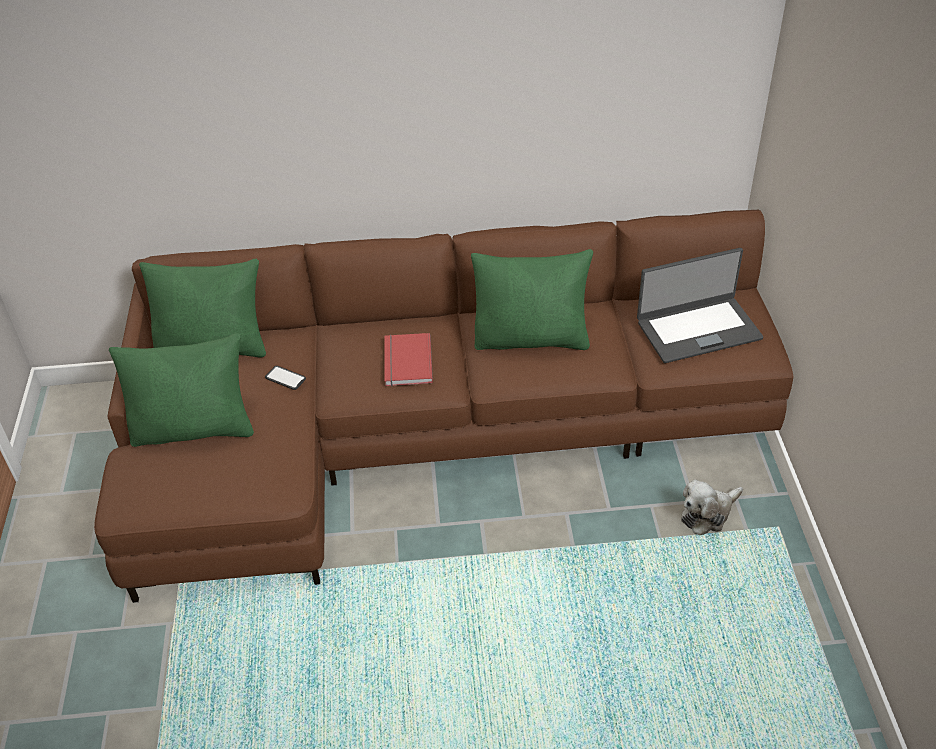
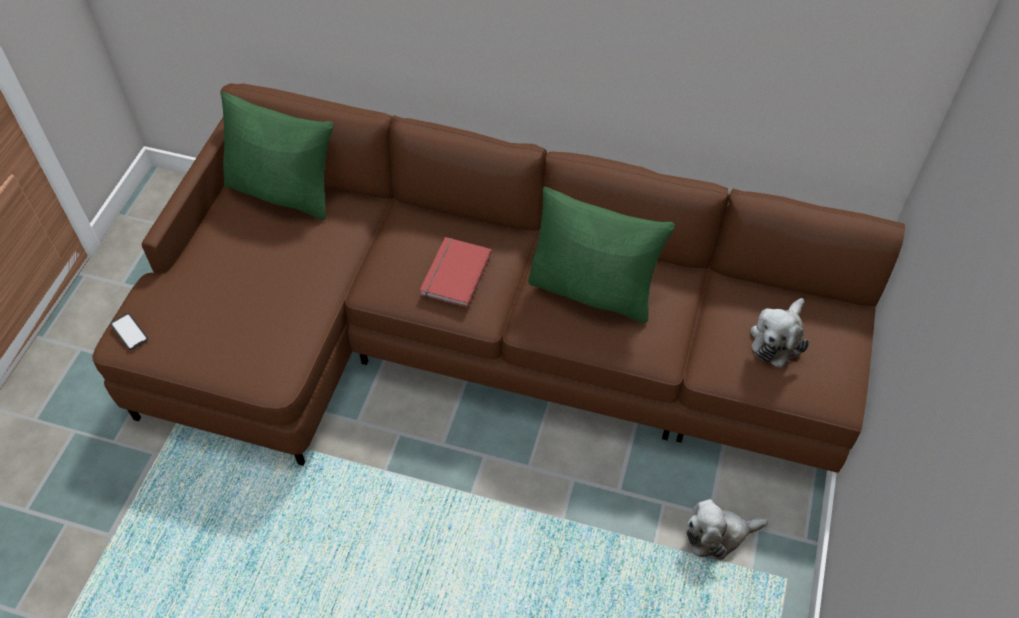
camera: 20 degrees right, 10 degrees up
(195, 428) = (224, 278): green pillow -> none
(285, 378) = (332, 251): phone -> phone (129, 332)
(698, 329) = (778, 339): laptop -> plush toy

